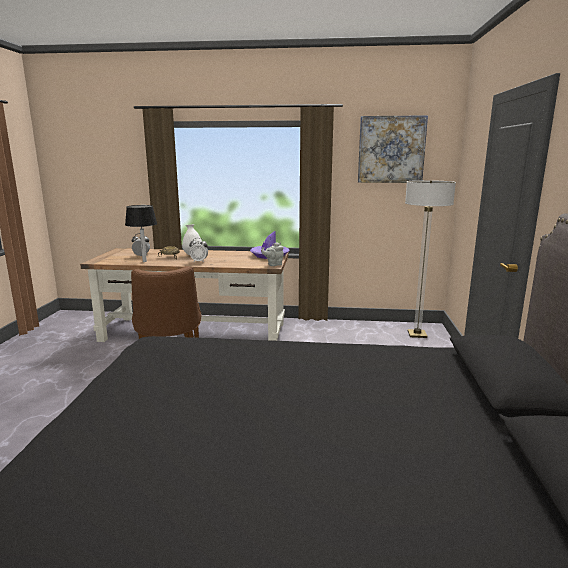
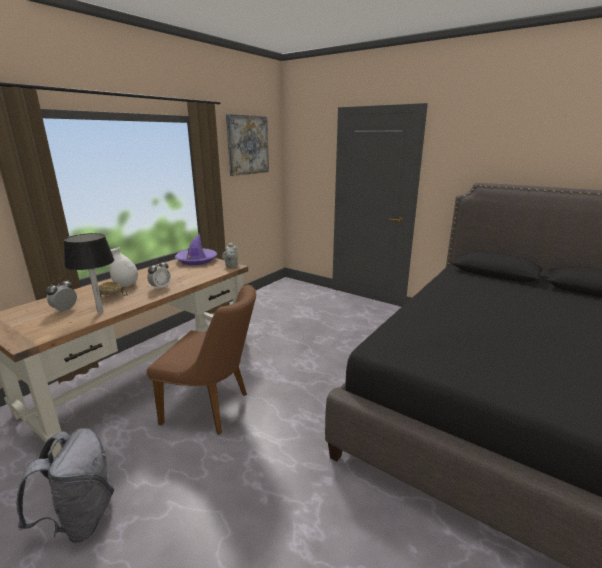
camera: 60 degrees left, 5 degrees up
(52, 367) = (81, 518): none -> grey backpack
(417, 334) = (291, 289): floor lamp -> none

